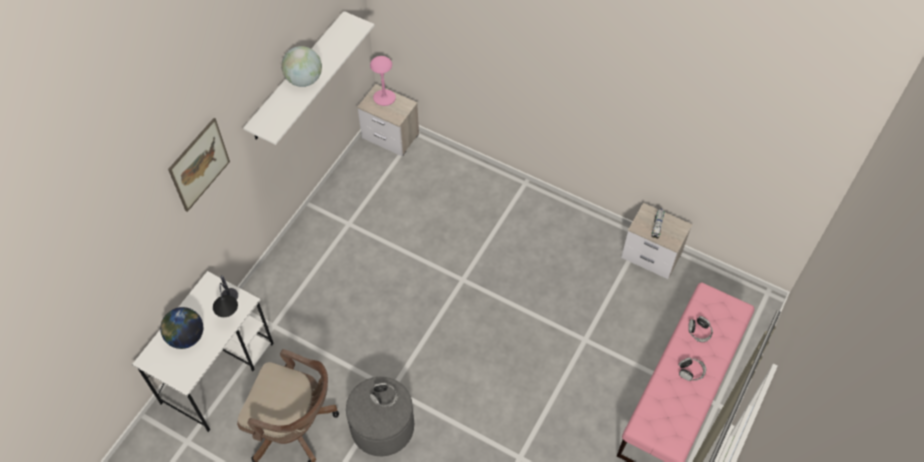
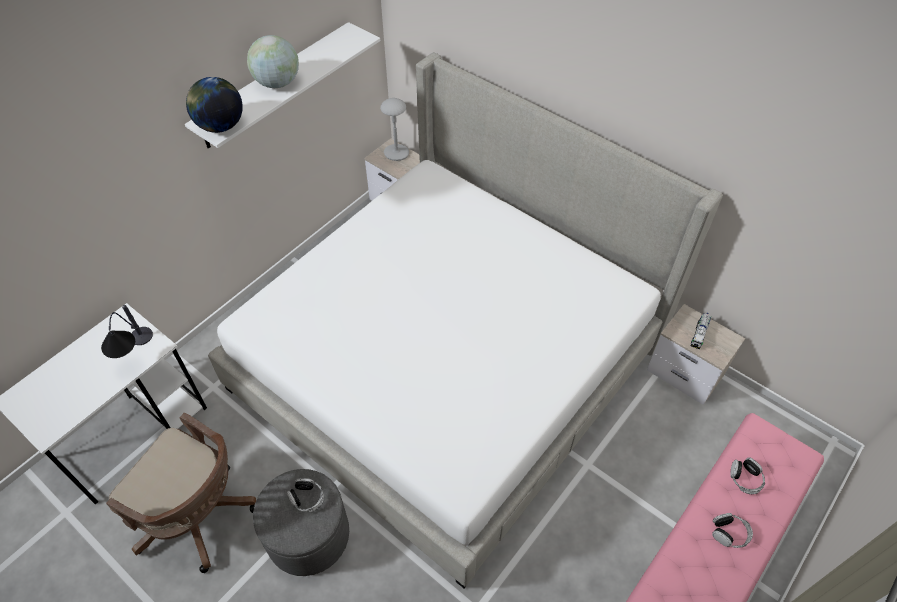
camera: 10 degrees right, 5 degrees down
(186, 337) = (70, 378): globe -> globe (220, 126)
(199, 164) = (106, 152): picture -> none
(384, 98) = (396, 153): pink table lamp -> grey table lamp
(462, 277) = (448, 364): none -> bed

